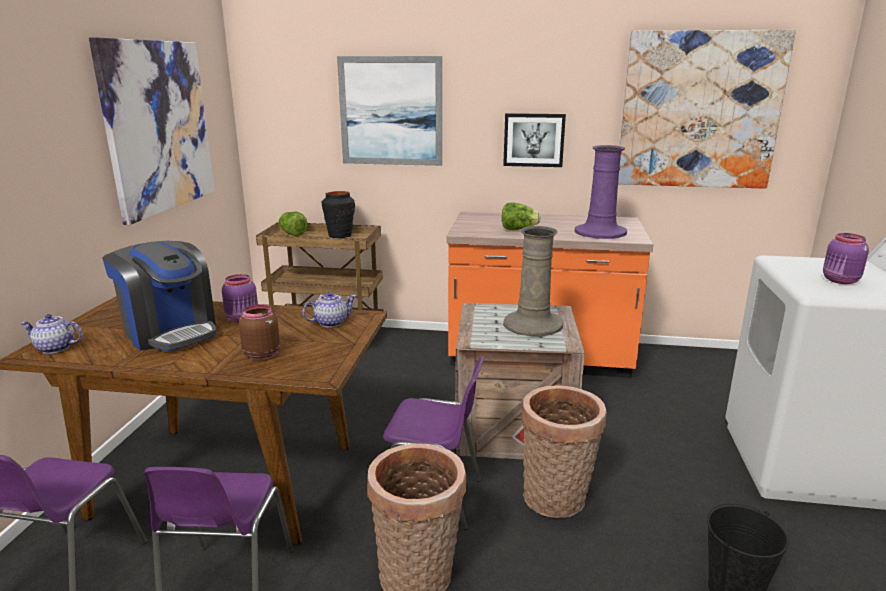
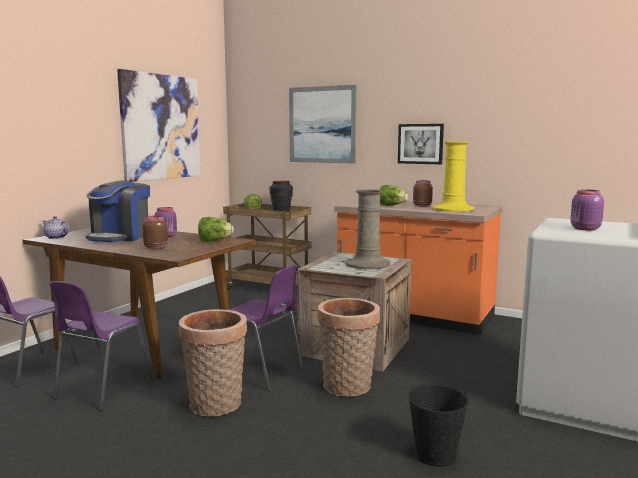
camera: 20 degrees right, 10 degrees down
(170, 332) = (120, 237): coffee machine -> coffee machine turned 45 degrees clockwise
(331, 322) = (214, 241): teapot -> lettuce
(553, 226) = (421, 206): none -> brown jar
(600, 232) = (453, 209): purple vase -> yellow vase
(699, 111) = (550, 118): picture -> none

